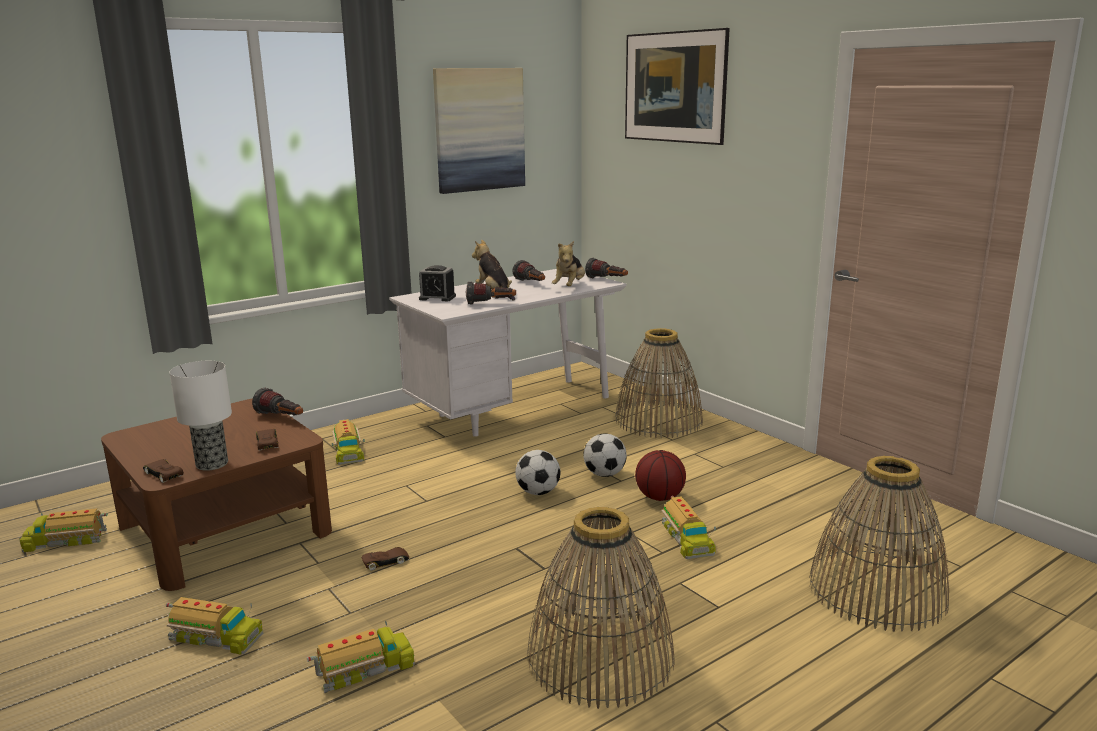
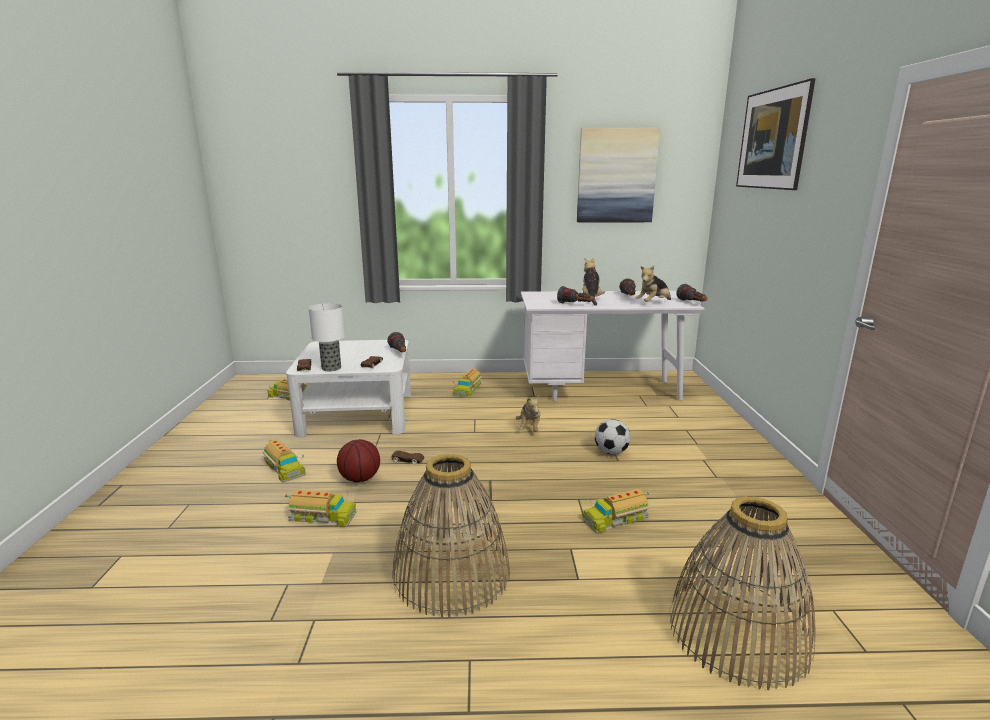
camera: 35 degrees right, 0 degrees up
(224, 529) = (356, 413): brown coffee table -> white coffee table
(437, 298) = (548, 296): alarm clock -> none
(486, 475) = (529, 428): none -> plush toy
(538, 492) = (549, 449): football -> none
(658, 421) = (702, 427): basket -> none
(660, 497) = (633, 482): basketball -> basketball (360, 479)
(685, 538) = (615, 518): toy truck -> toy truck turned 45 degrees clockwise

